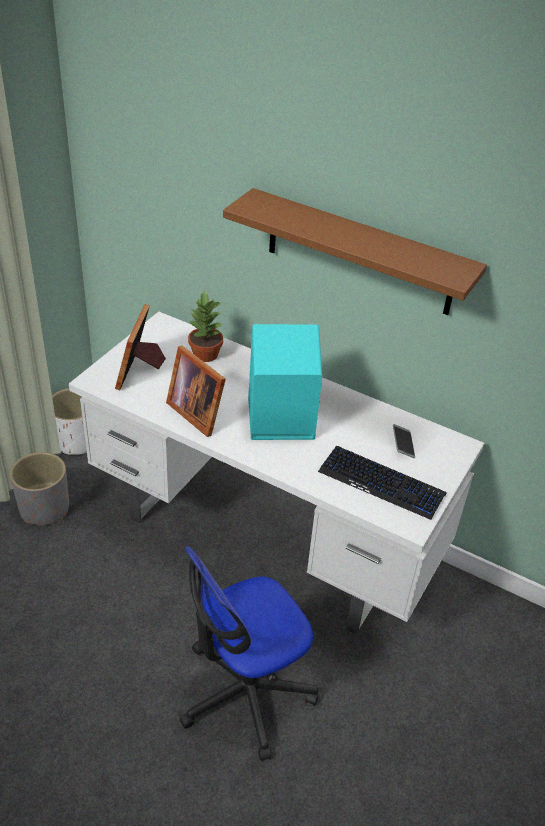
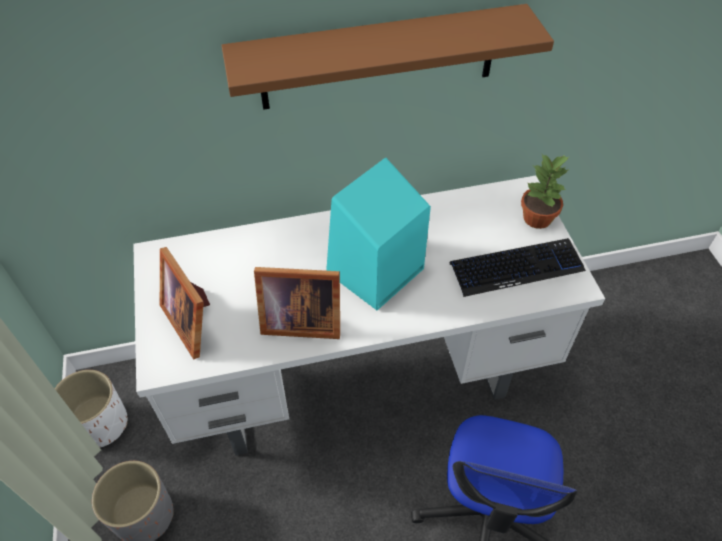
camera: 40 degrees left, 10 degrees up
(205, 355) = (235, 257): potted plant -> potted plant (538, 218)
(403, 444) = (488, 220): phone -> none

